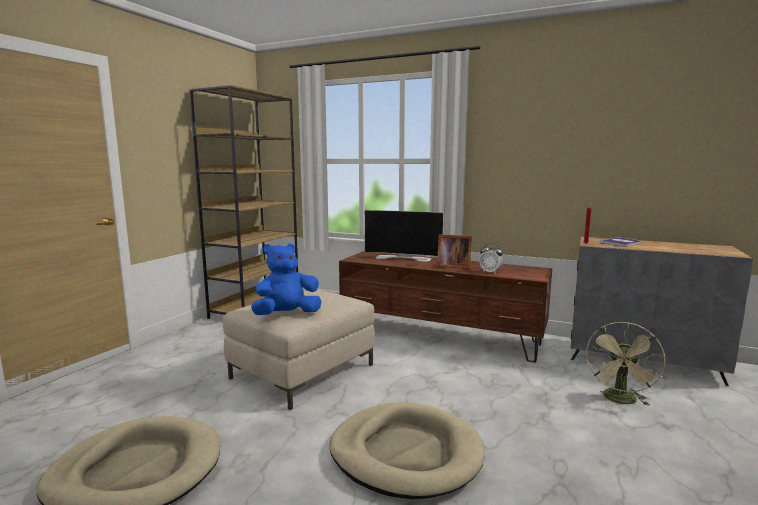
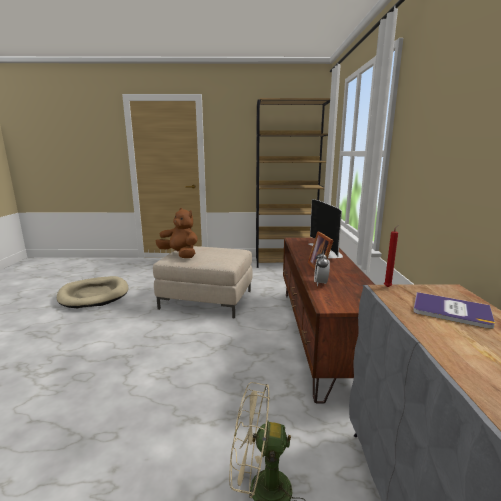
camera: 65 degrees right, 5 degrees up
(287, 314) = (180, 255): blue plush toy -> brown plush toy
(406, 453) = (117, 357): beige dog bed -> none

